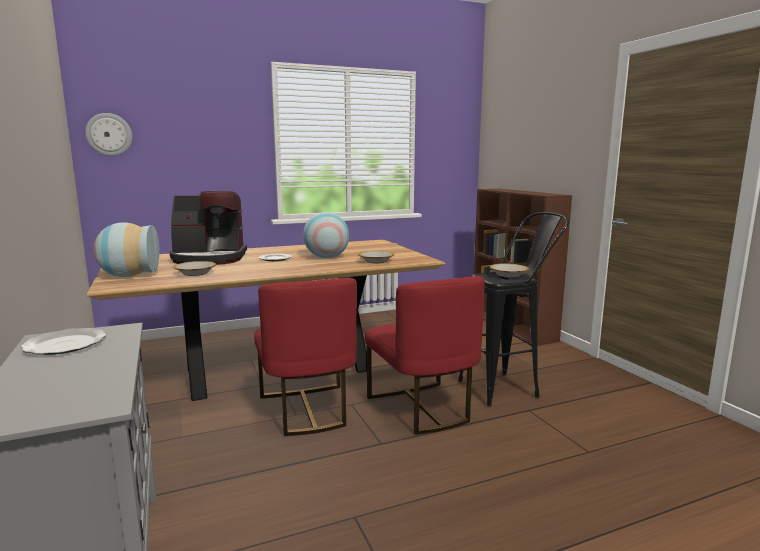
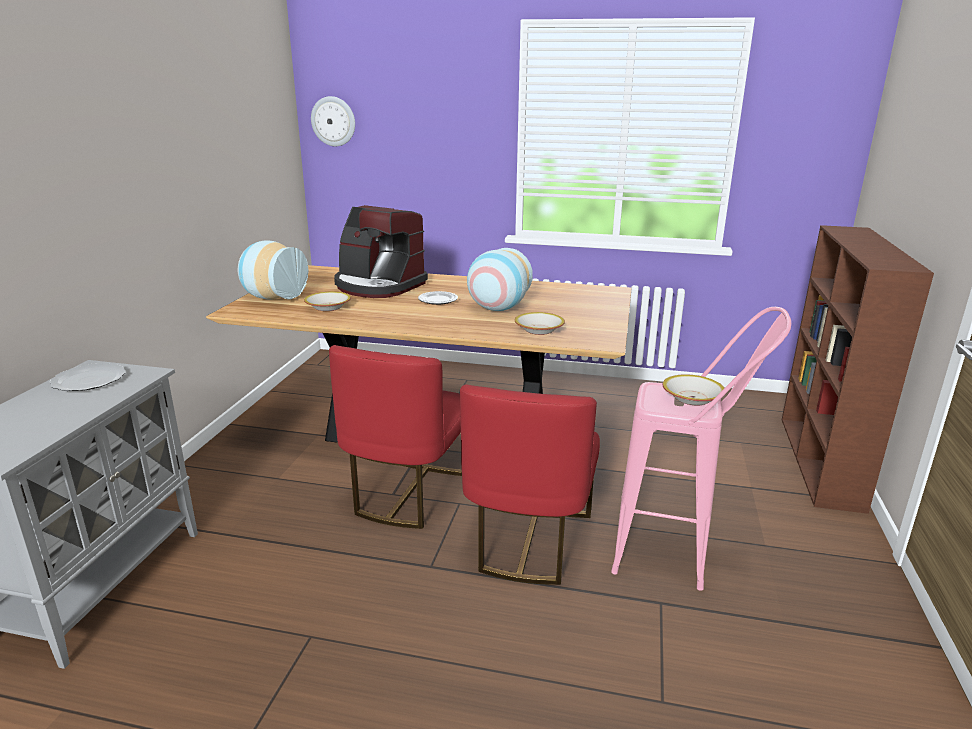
camera: 35 degrees right, 10 degrees up
(508, 387) = (677, 557): black stool -> pink stool

